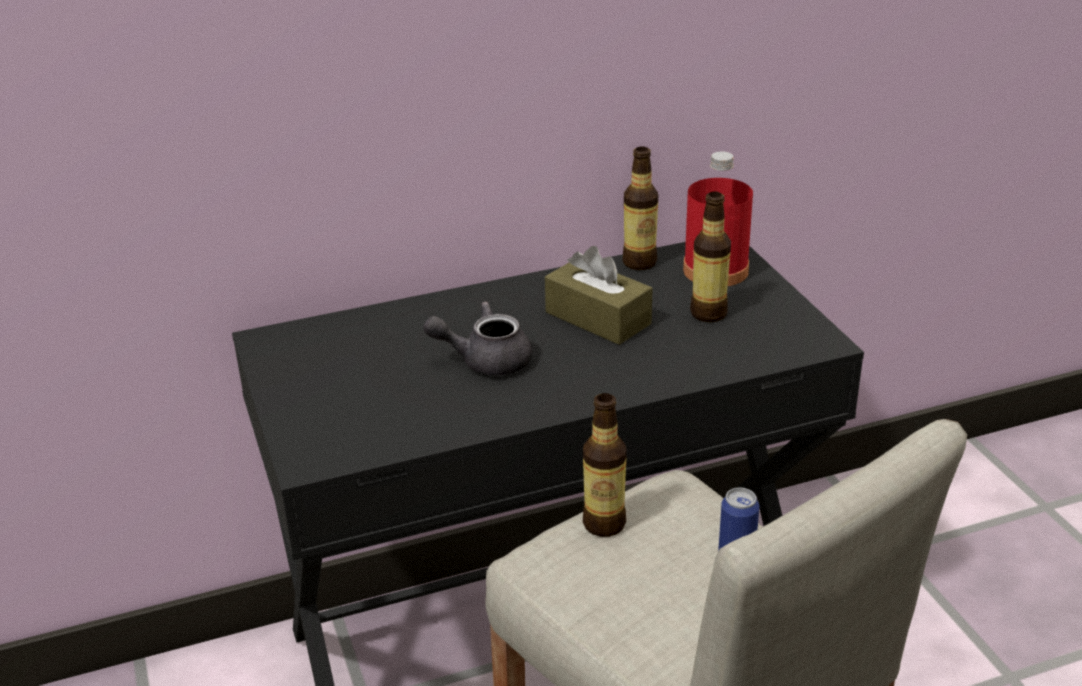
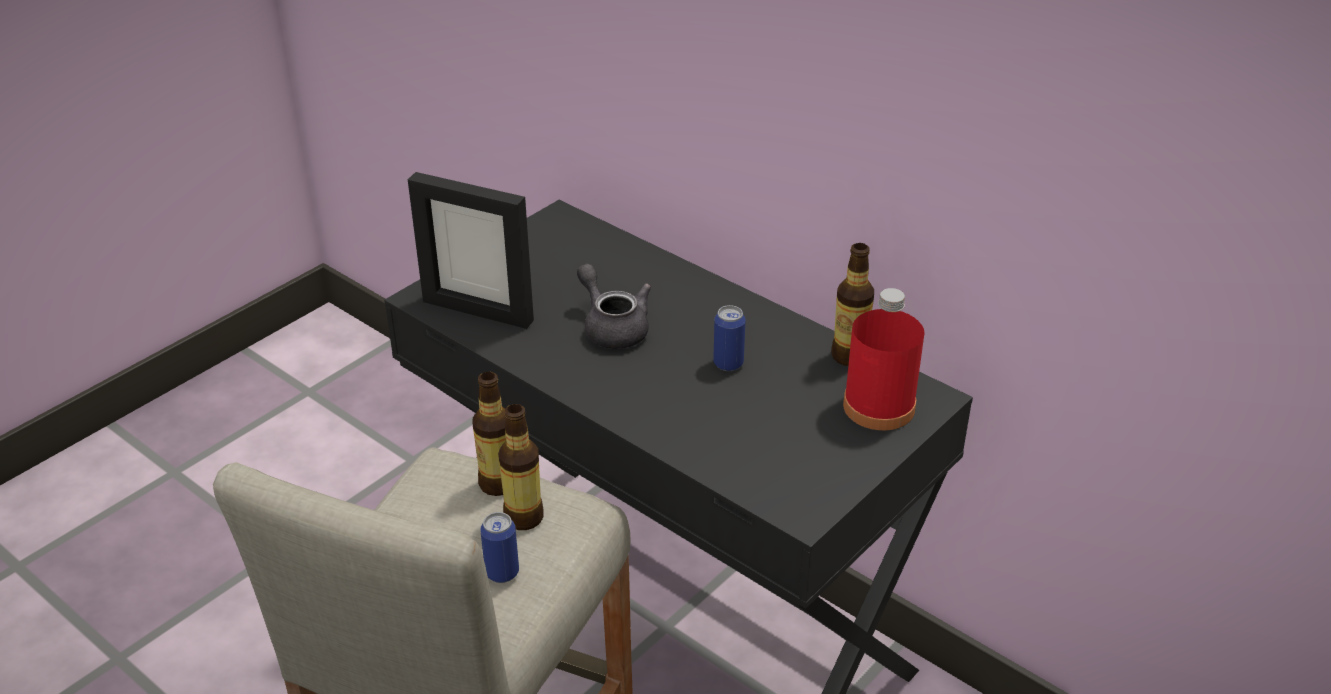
camera: 60 degrees right, 5 degrees up
(372, 429) = (479, 309): none -> picture frame
(598, 318) = (728, 363): brown tissue box -> can
(708, 313) = (793, 425): bottle -> bottle (523, 517)

